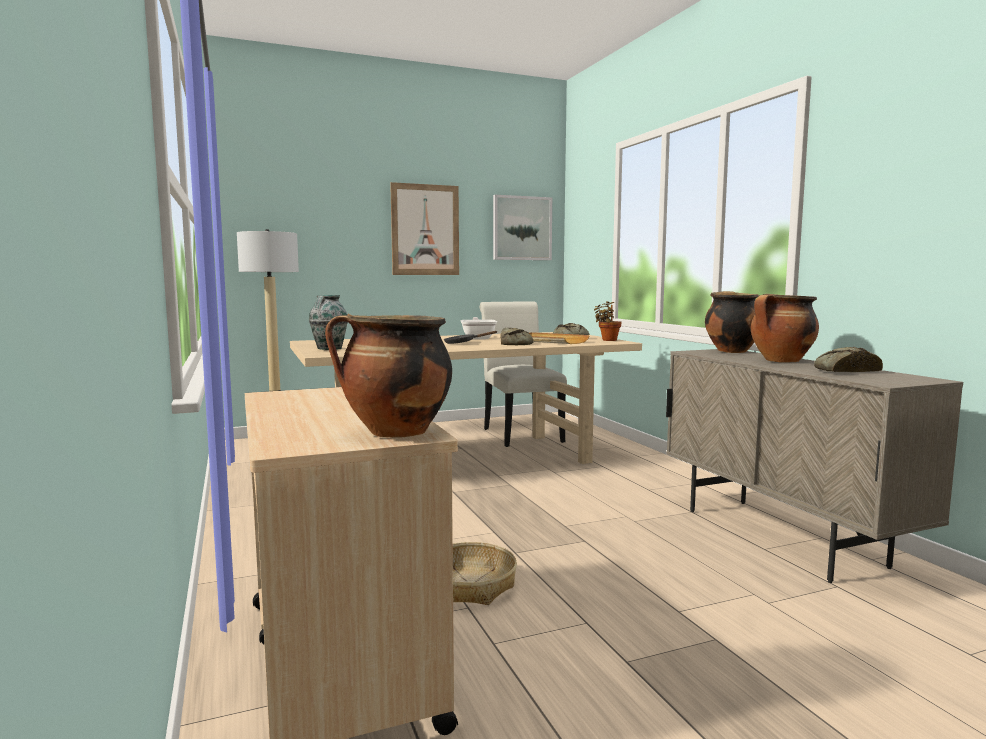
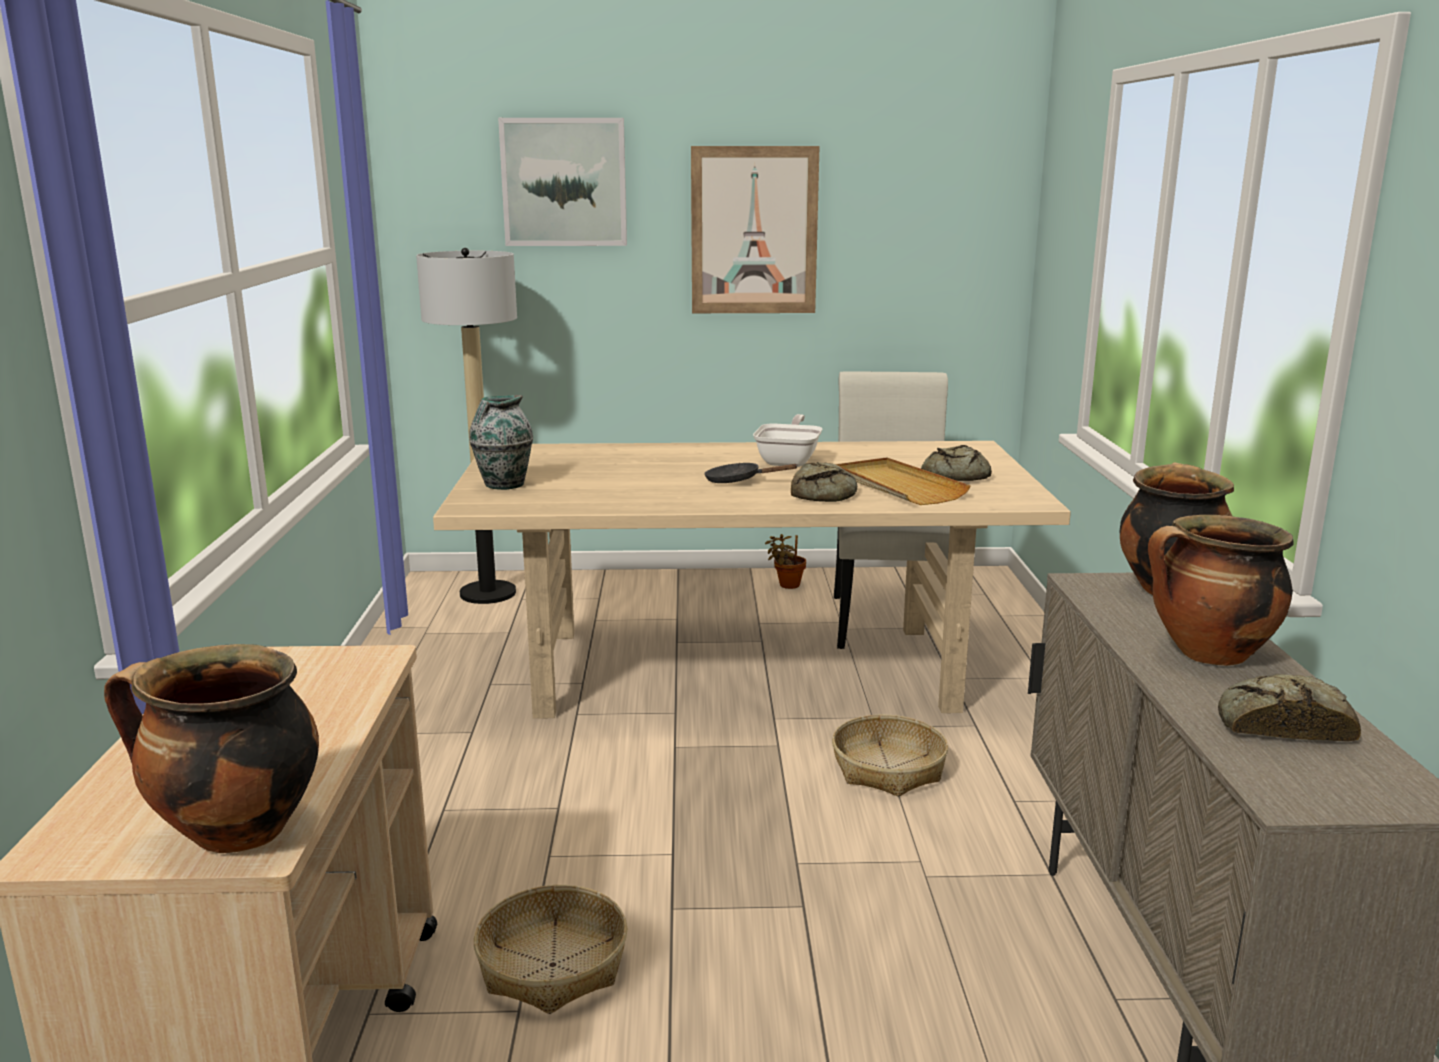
camera: 20 degrees right, 10 degrees up
(522, 228) = (946, 222): picture -> picture (564, 182)
(576, 486) = (888, 769): none -> basket
(608, 340) = (1017, 492): potted plant -> potted plant (787, 585)

